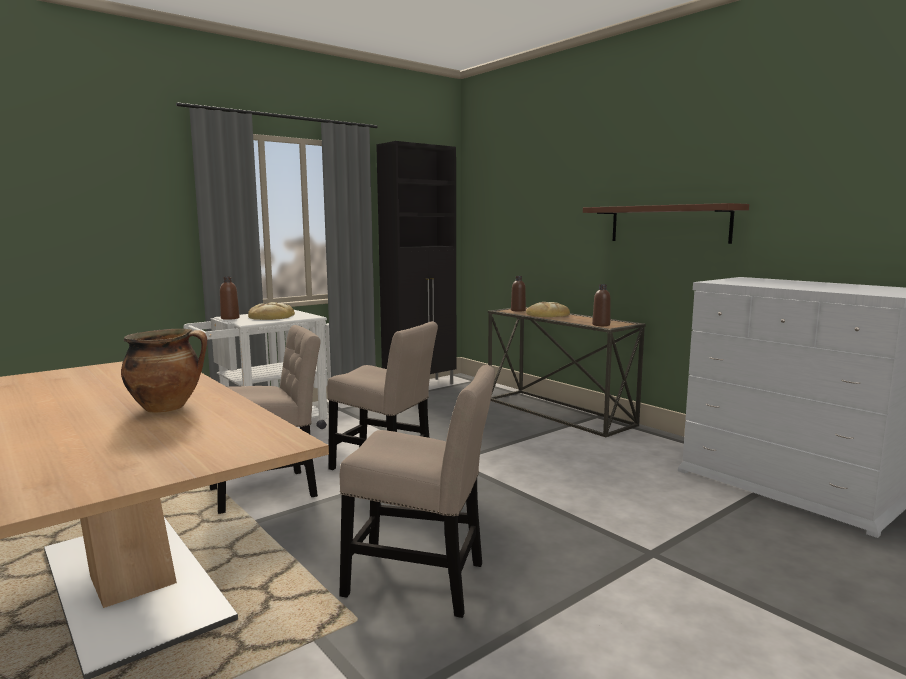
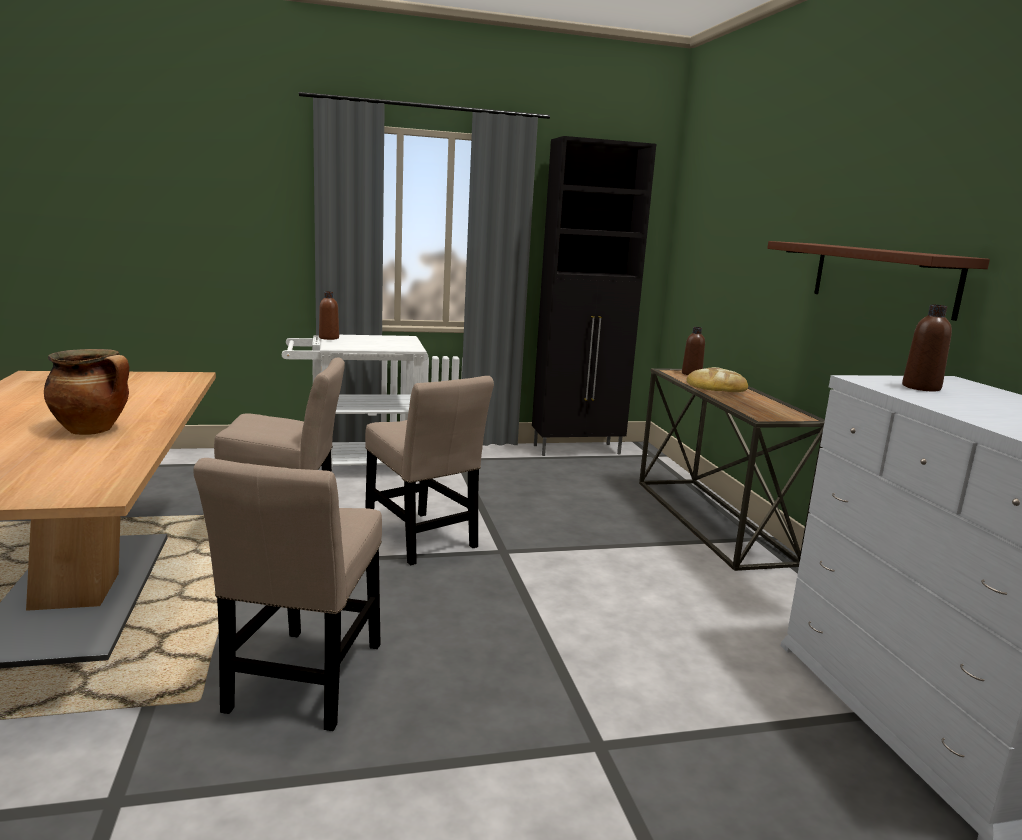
camera: 25 degrees right, 5 degrees up
(272, 316) = (373, 342): bread -> none
(422, 581) = (304, 682): beige chair -> beige chair turned 60 degrees clockwise
(601, 325) = (757, 413): brown bottle -> brown bottle (921, 387)

